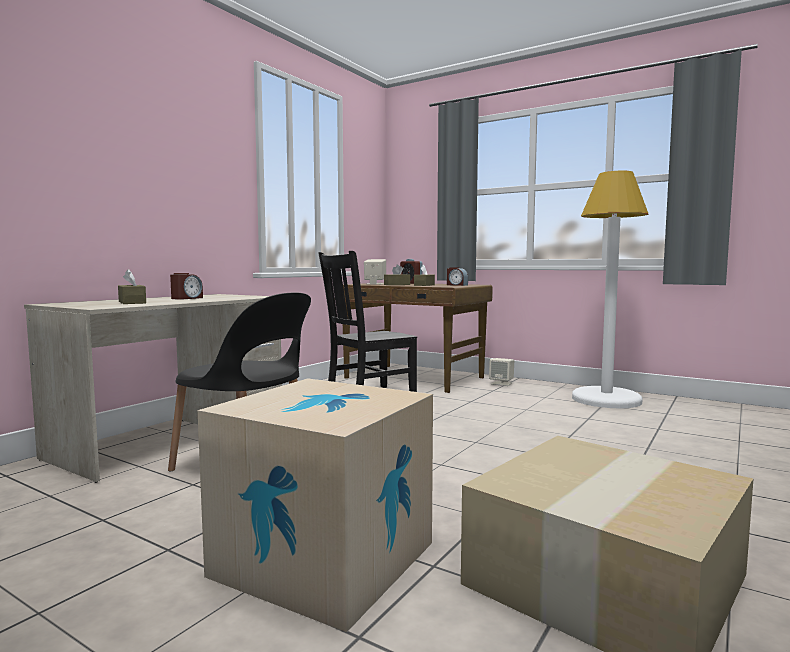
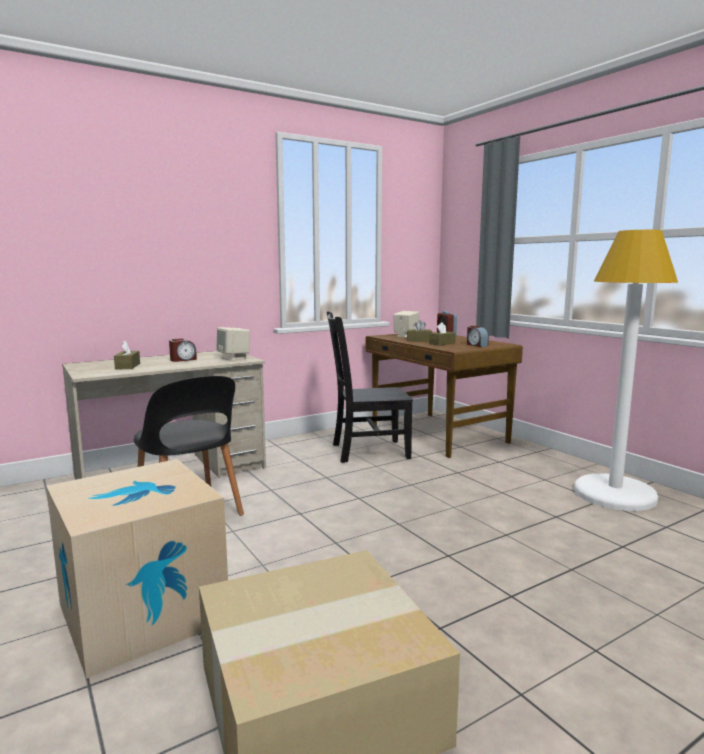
camera: 25 degrees right, 5 degrees up
(501, 383) = (520, 453): beige speaker -> beige speaker (234, 358)

